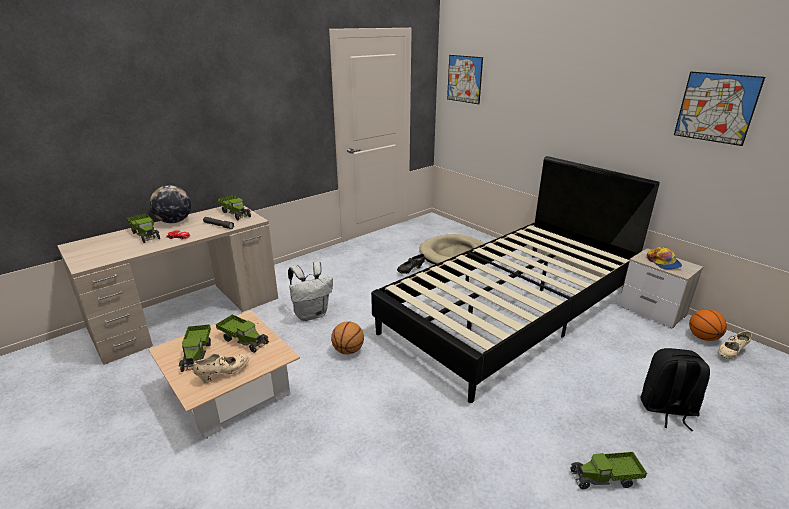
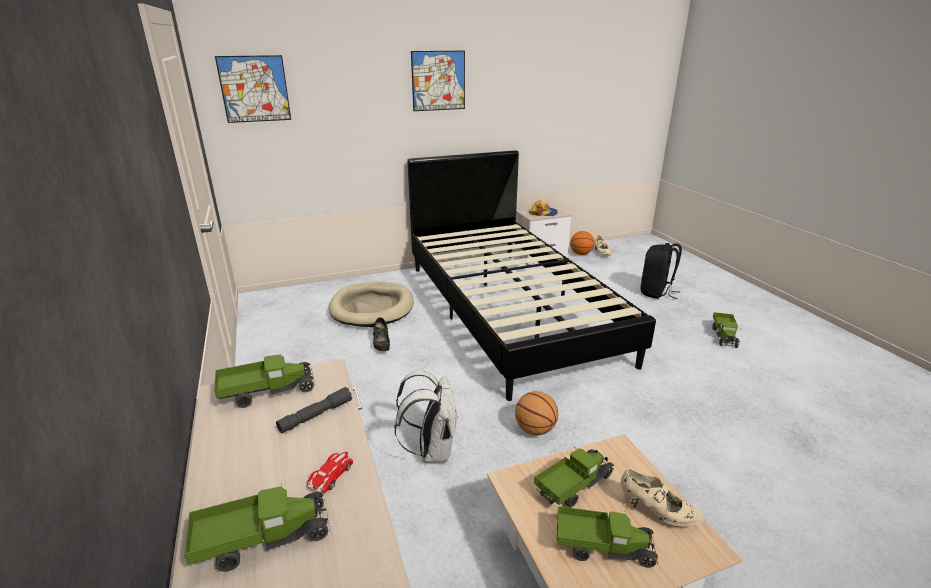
camera: 70 degrees left, 0 degrees up
(174, 221) = (221, 486): globe -> none
(224, 374) = (657, 512): beige shoe -> beige shoe turned 135 degrees clockwise
(716, 108) = (540, 79): picture -> picture (438, 81)

